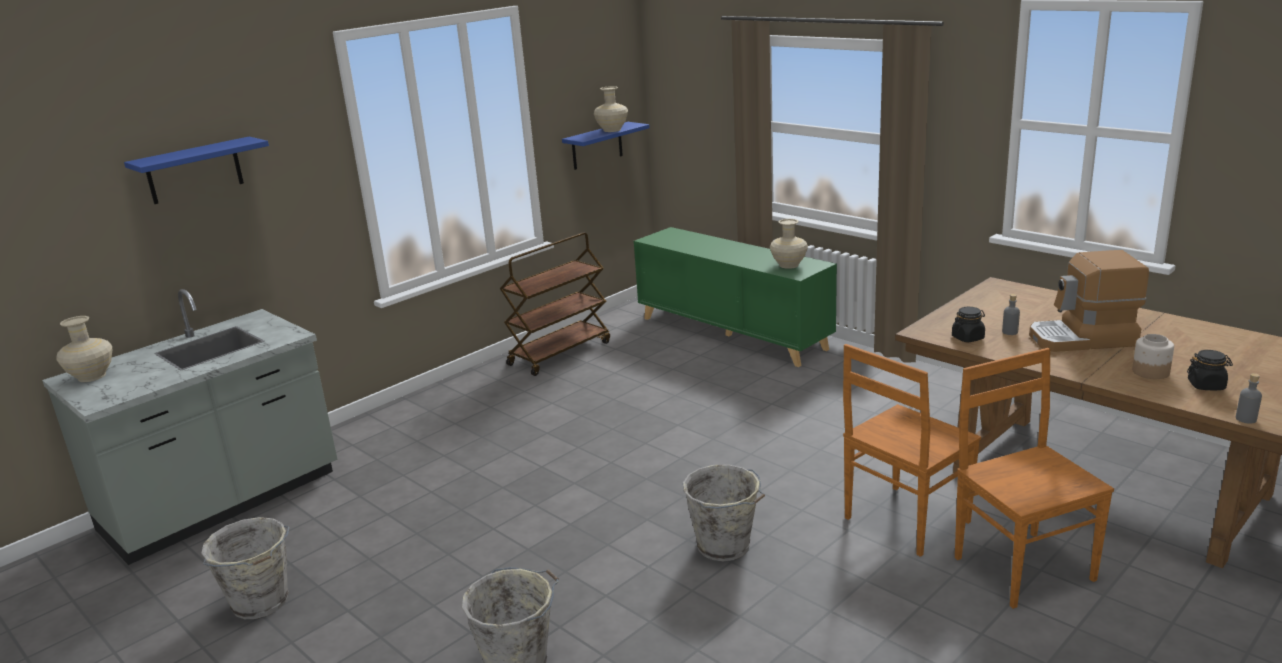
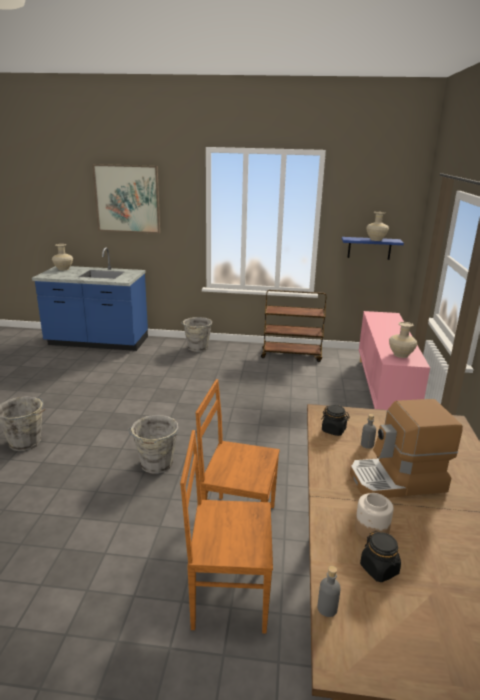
camera: 50 degrees right, 0 degrees up
(194, 171) = (127, 199): blue shelf -> picture
(223, 503) = (97, 342): grey counter -> blue counter
(261, 603) = (38, 375): grey bucket -> grey bucket (197, 348)
(732, 333) = (383, 390): green cabinet -> pink cabinet
(1021, 566) = (227, 595): brown chair -> brown chair turned 120 degrees counterclockwise
(1083, 339) = (397, 480): coffee machine -> coffee machine turned 60 degrees counterclockwise

